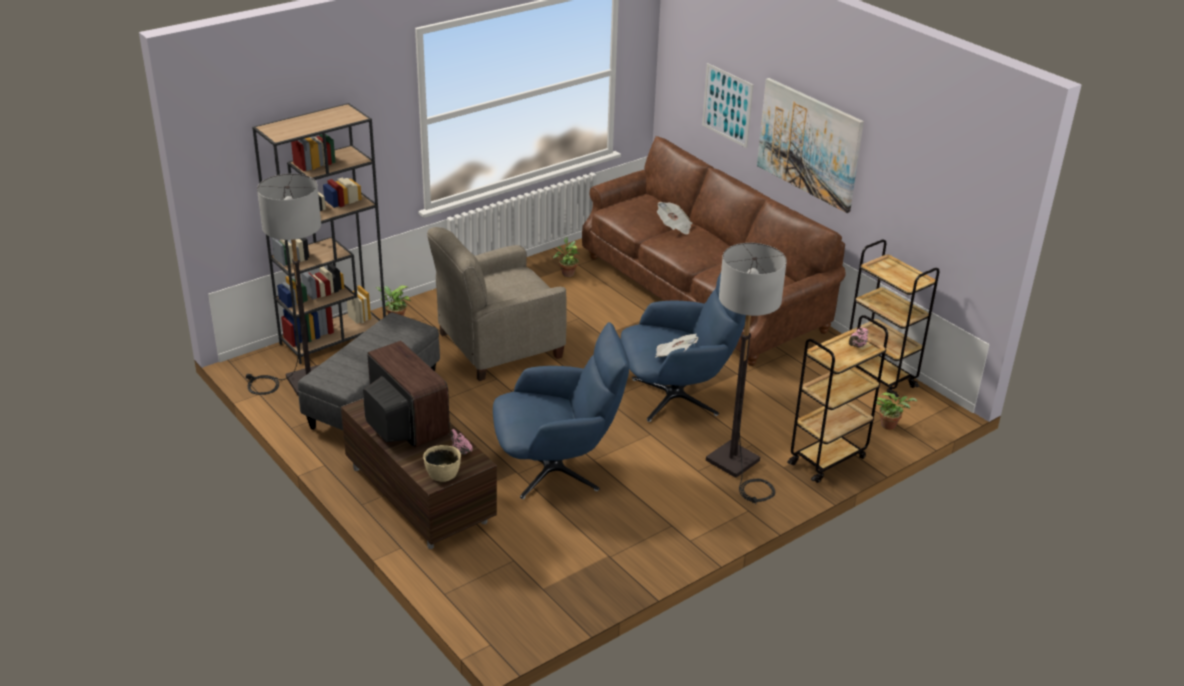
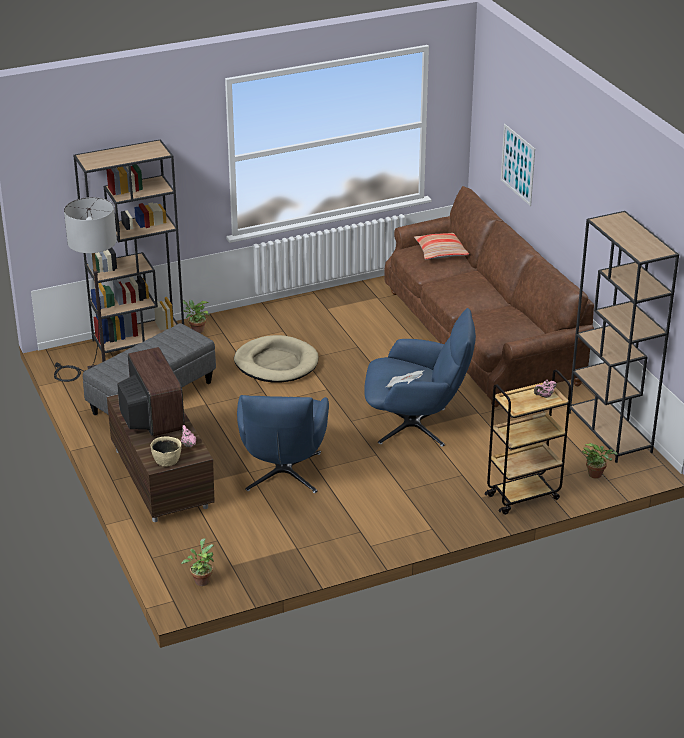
camera: 15 degrees right, 0 degrees up
(498, 346) = (276, 363): beige armchair -> beige dog bed
(557, 469) = (283, 473): blue armchair -> blue armchair turned 90 degrees clockwise
(567, 273) = (364, 305): potted plant -> potted plant (201, 580)
(647, 207) = (441, 252): none -> pillow
(674, 227) = (457, 273): newspaper -> none
(739, 470) = (440, 495): floor lamp -> none
(809, 144) = (572, 209): picture -> none
(881, 378) = (610, 432): brown cart -> bookcase

